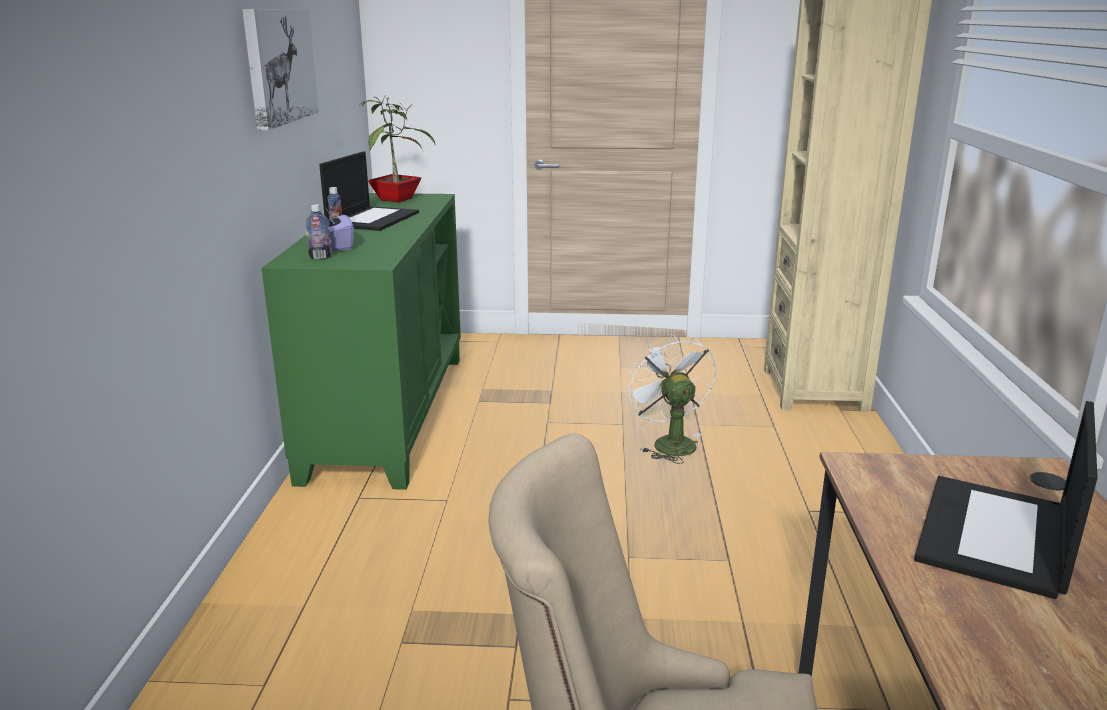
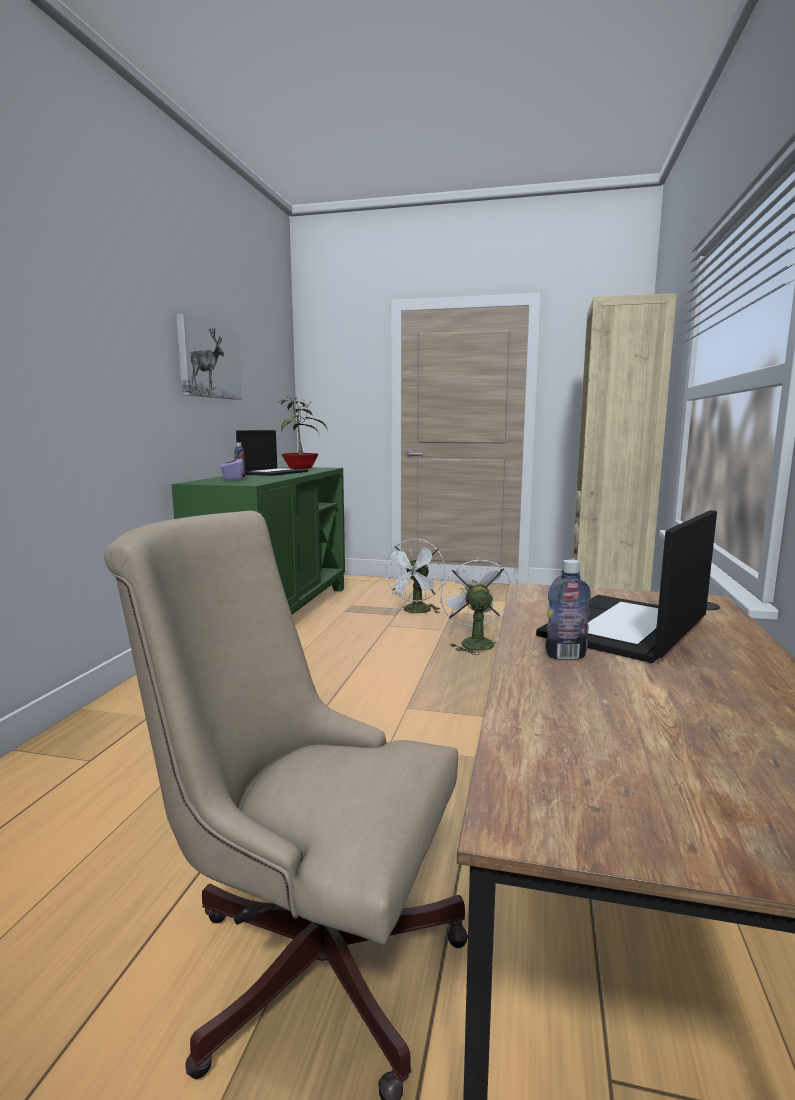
camera: 10 degrees right, 10 degrees down
(320, 257) = (216, 481): bottle -> bottle (565, 656)
(574, 395) = (416, 612): none -> white fan

